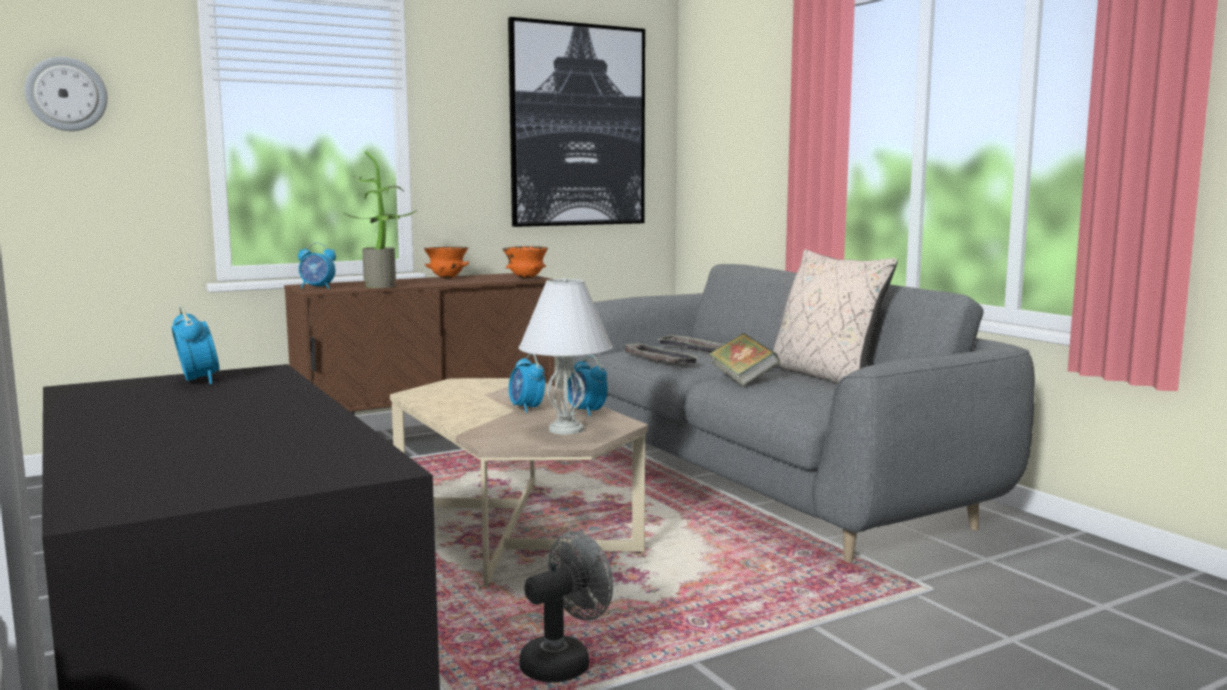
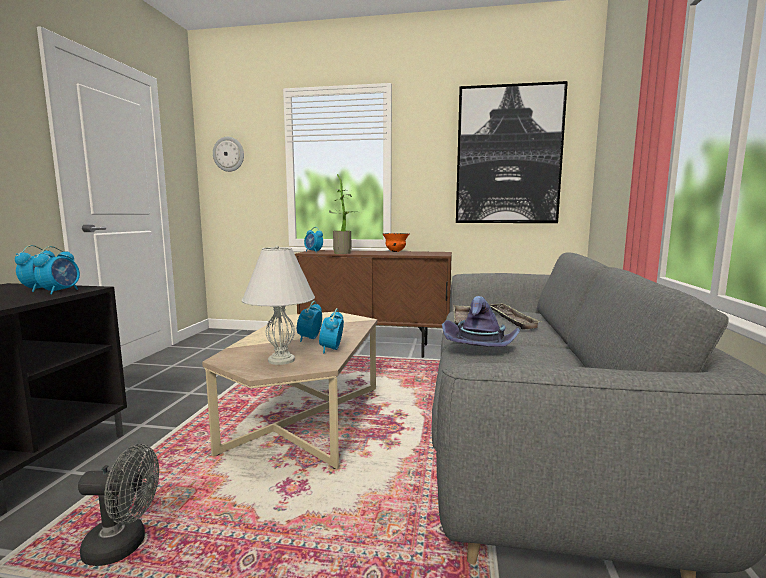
camera: 40 degrees right, 0 degrees up
(256, 378) = (61, 291): none -> alarm clock
(526, 278) = (435, 254): orange bowl -> none
(742, 379) = (480, 348): book -> purple hat
(825, 376) = (562, 361): beige pillow -> none

